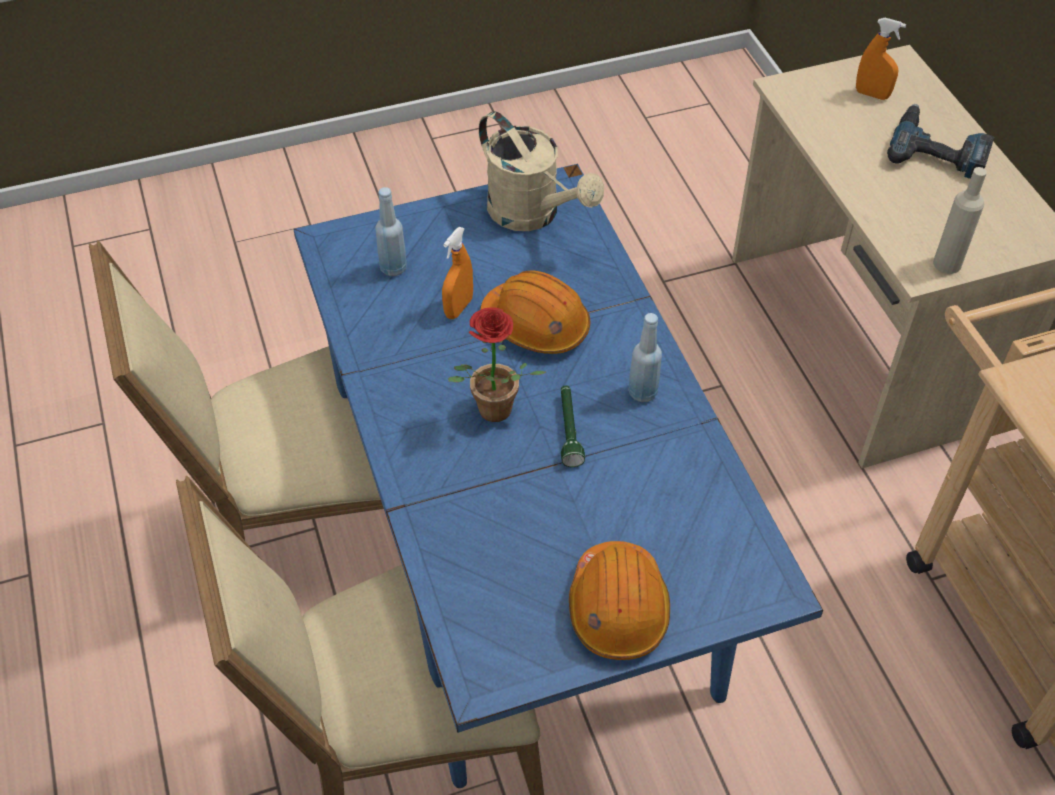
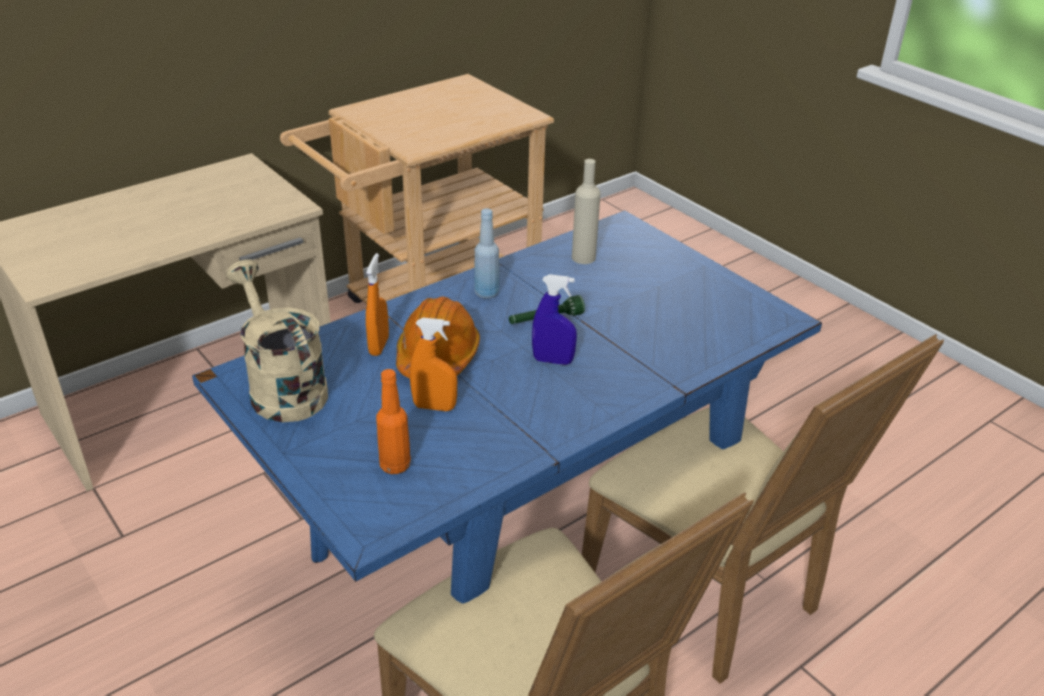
camera: 110 degrees left, 15 degrees down
(393, 268) = (395, 465): blue bottle -> orange bottle
(491, 415) = (553, 360): potted plant -> blue spray bottle
(533, 214) = (282, 387): beige watering can -> beige watering can turned 60 degrees counterclockwise
(618, 608) = (683, 276): orange hard hat -> none
(872, 94) = (57, 239): orange spray bottle -> orange spray bottle (379, 346)
(938, 150) = (139, 207): power drill -> none
(947, 263) = (281, 197): beige bottle -> beige bottle (583, 257)

